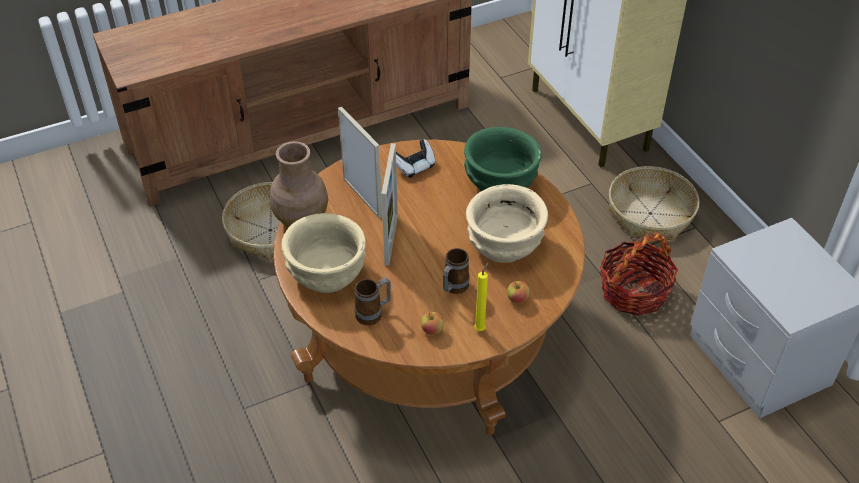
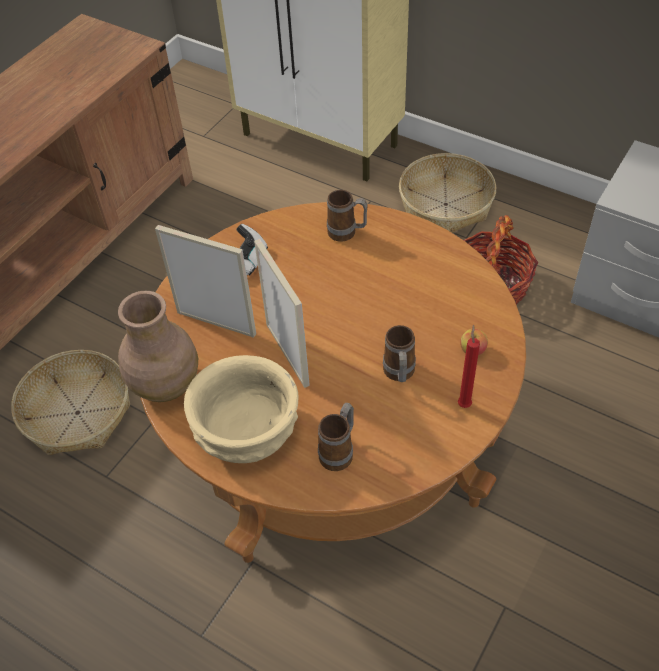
camera: 30 degrees left, 5 degrees up
(432, 330) = (417, 434): apple -> none
(481, 328) = (464, 403): yellow candle -> red candle
(499, 181) = (347, 233): green bowl -> mug
(504, 244) = (409, 298): beige bowl -> none

